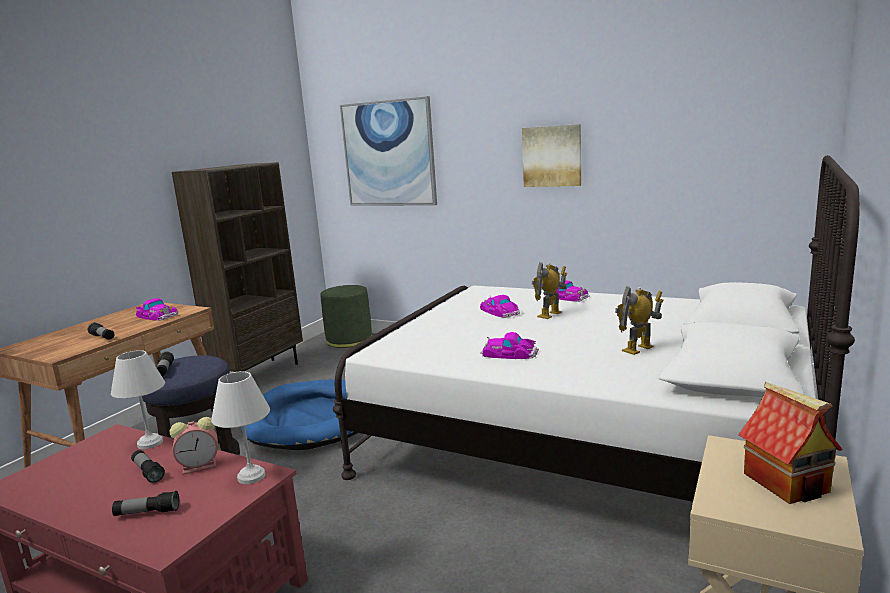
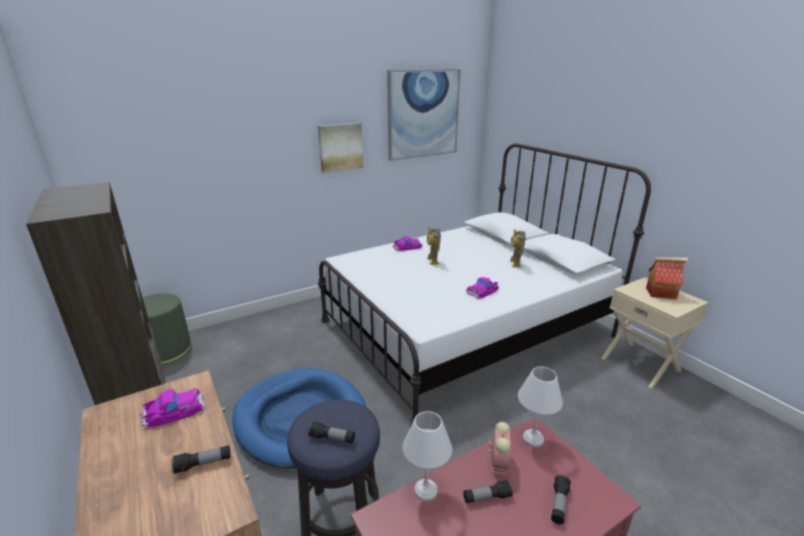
camera: 60 degrees left, 10 degrees up
(389, 154) = (179, 154): picture -> picture (423, 114)
(500, 311) = (404, 269): toy car -> none

